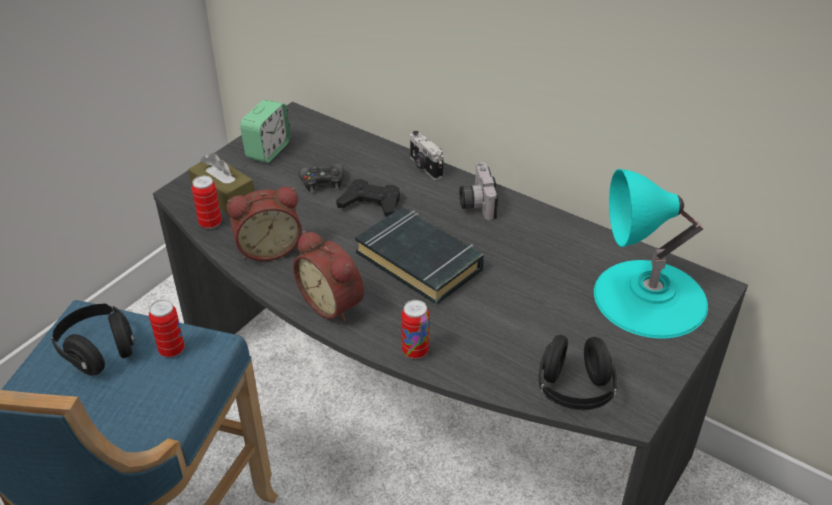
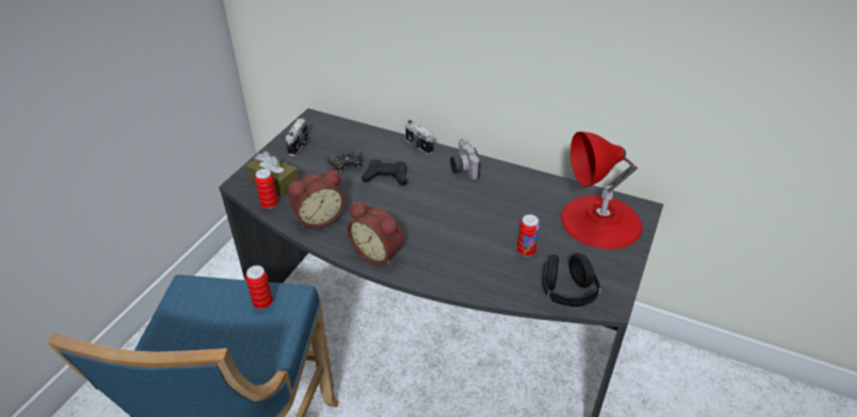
camera: 10 degrees left, 0 degrees up
(98, 351) = (205, 311): black headphones -> none
(268, 150) = (299, 145): alarm clock -> camera
(415, 351) = (447, 280): can -> can (526, 251)
(420, 261) = (433, 214): black book -> none
(650, 298) = (601, 221): turquoise table lamp -> red table lamp

